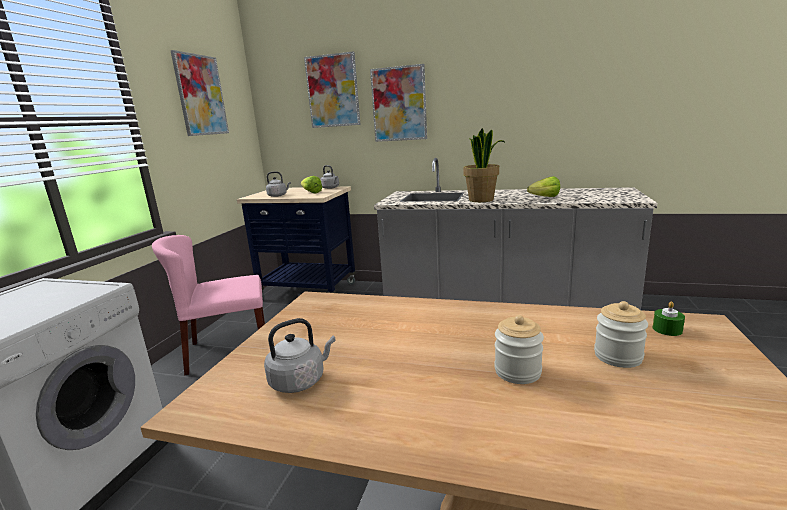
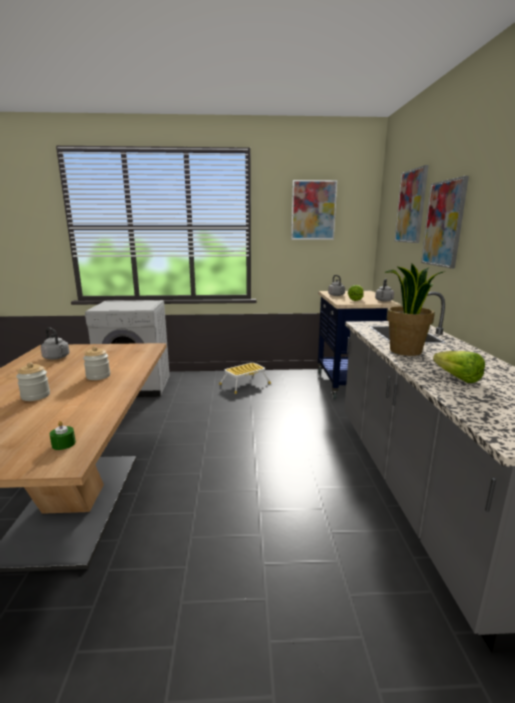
camera: 70 degrees right, 0 degrees up
(227, 350) = (245, 384): pink chair -> yellow step ladder
(618, 356) = (34, 422): jar -> jar (98, 376)

